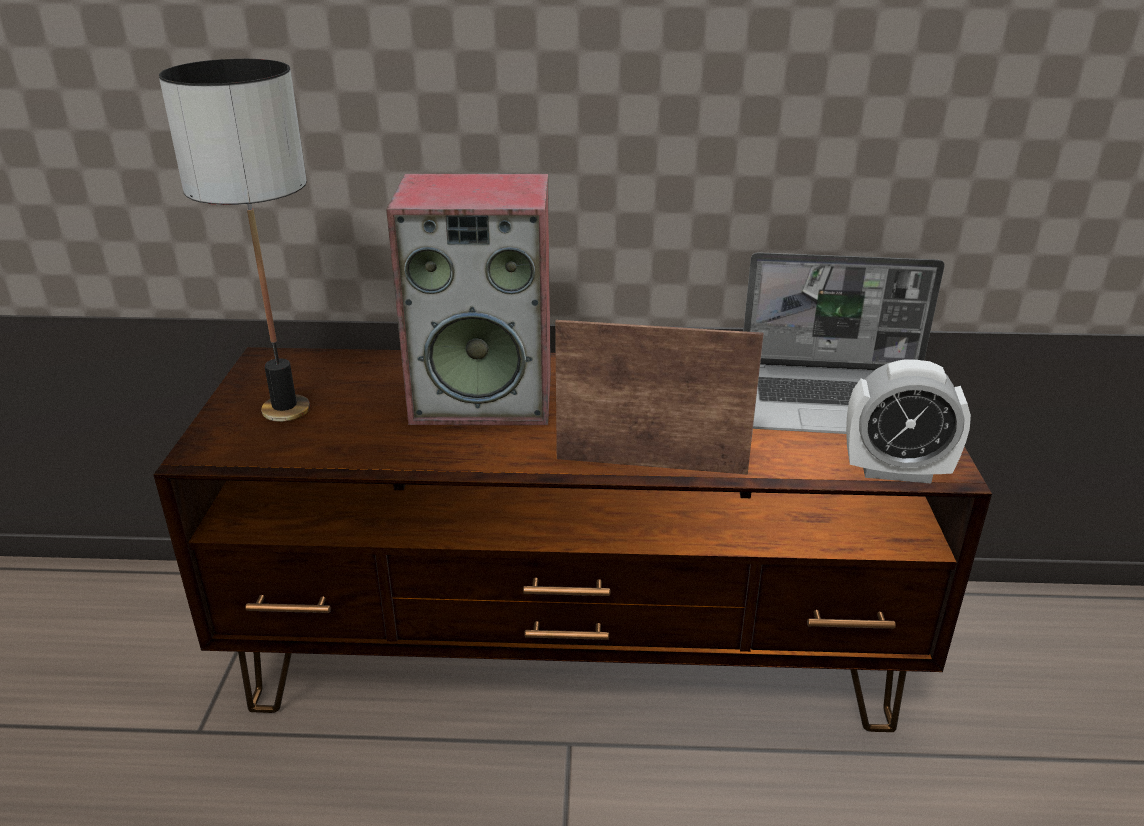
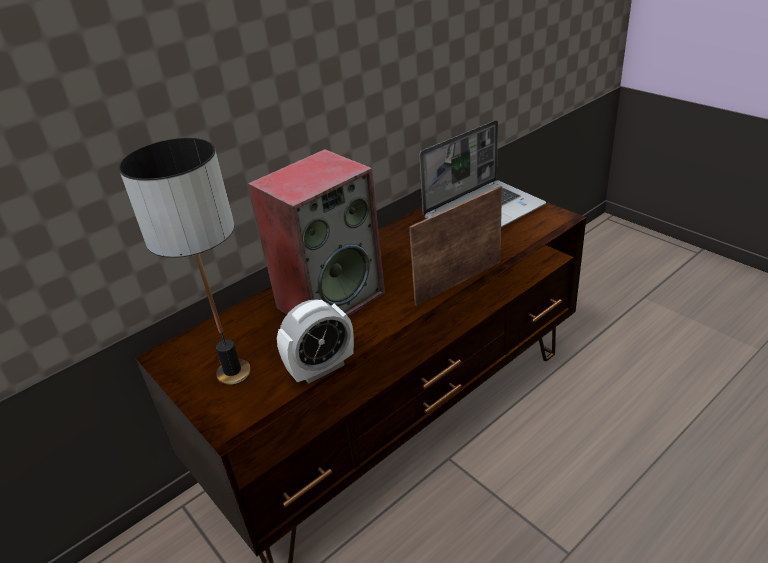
camera: 40 degrees left, 5 degrees up
(895, 471) = (546, 227): alarm clock -> alarm clock (321, 368)

